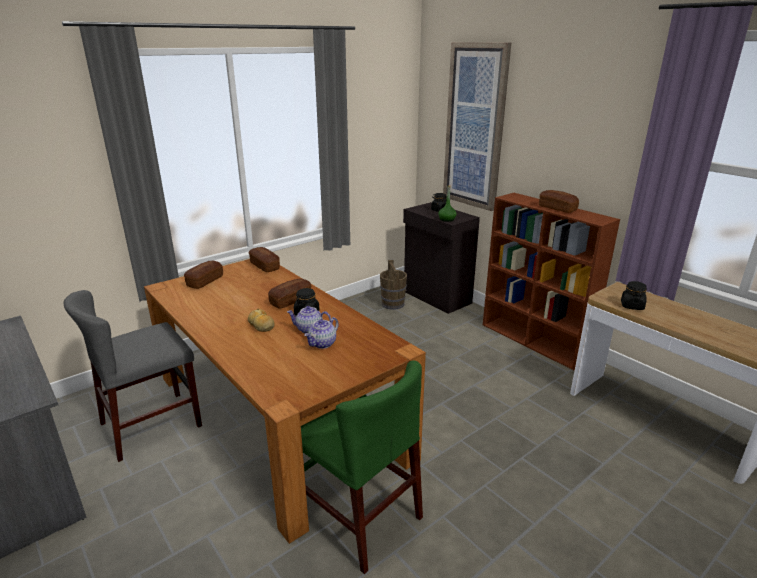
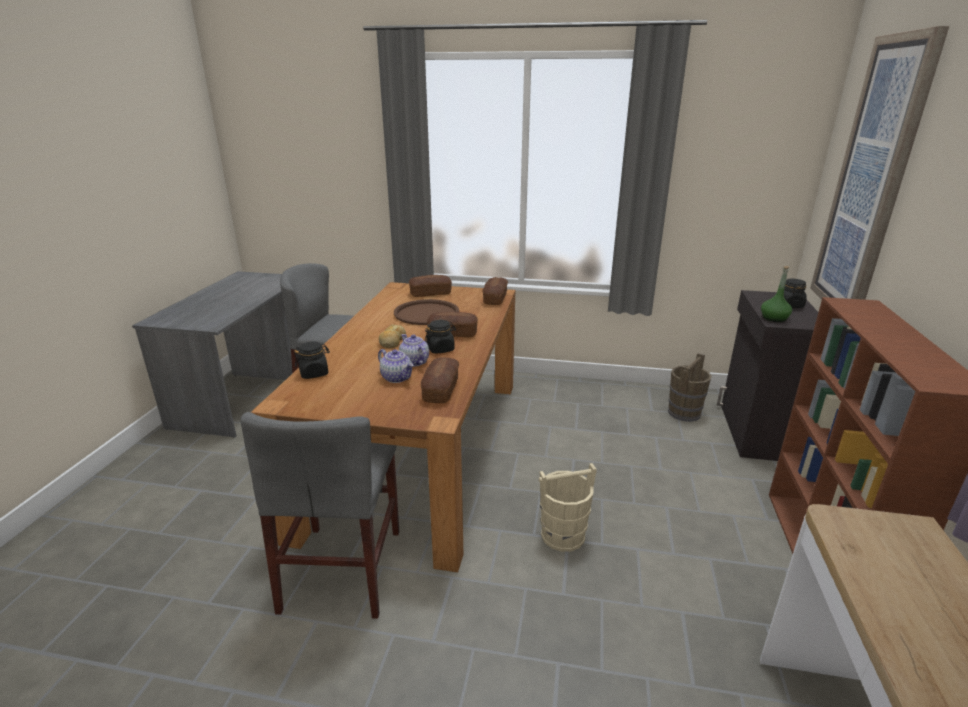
camera: 50 degrees right, 0 degrees up
(238, 296) = (426, 313): none -> brown tray
(322, 344) = (397, 378): teapot -> teapot turned 135 degrees counterclockwise
(358, 515) = (343, 569): green chair -> grey chair
(436, 403) = (563, 535): none -> beige bucket
(557, 208) = (897, 341): bread -> bread (441, 390)
(632, 306) = (871, 561): black jar -> black jar (314, 373)

